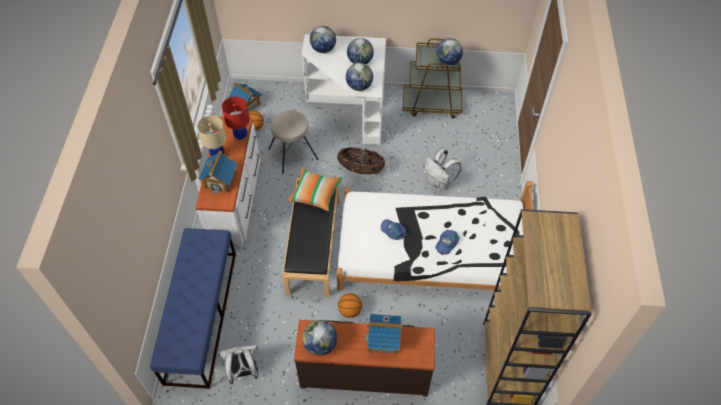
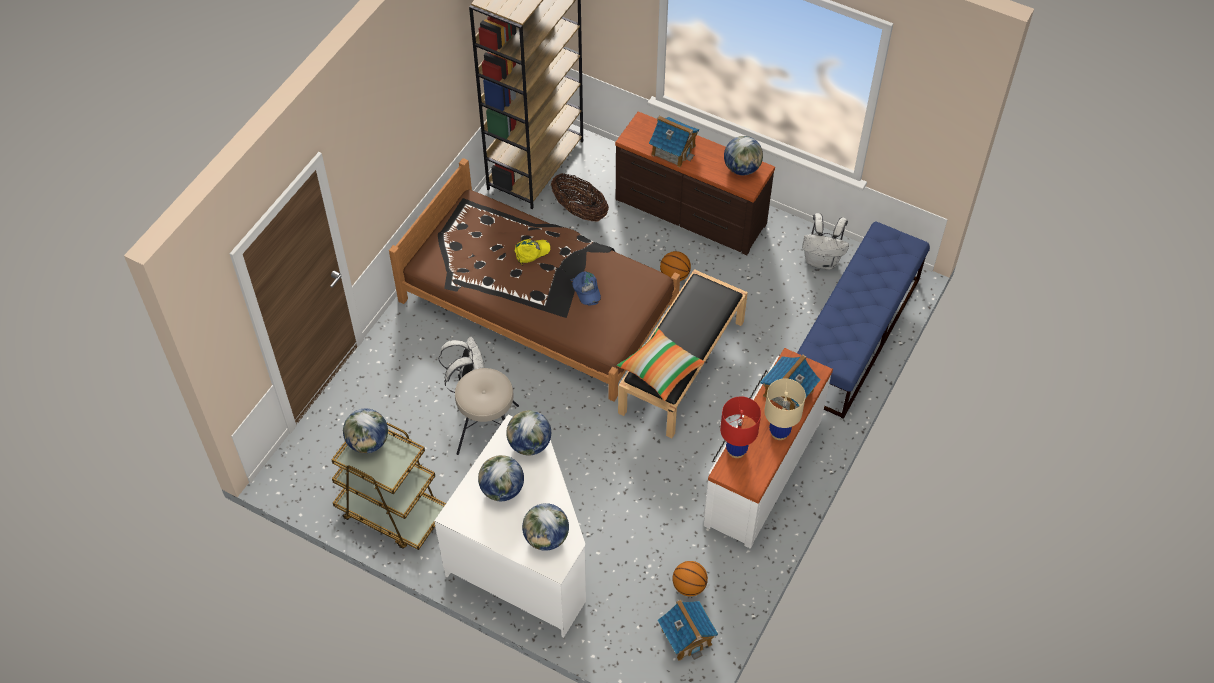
camera: 155 degrees left, 0 degrees up
(293, 153) = (649, 513): beige stool -> beige stool (488, 430)
(361, 169) = (563, 447): basket -> basket (579, 211)
(432, 252) = (538, 302): white bed -> brown bed
(447, 242) = (532, 252): blue cap -> yellow cap

